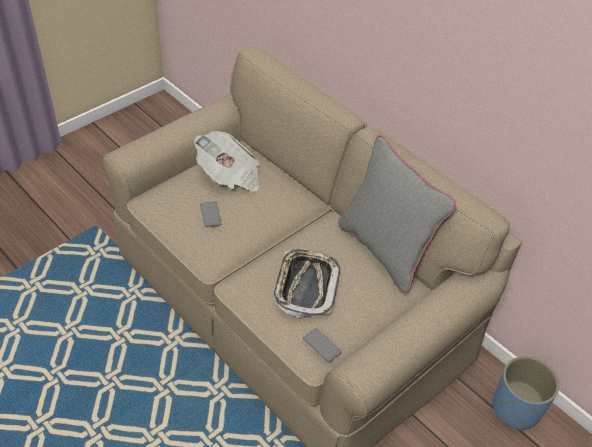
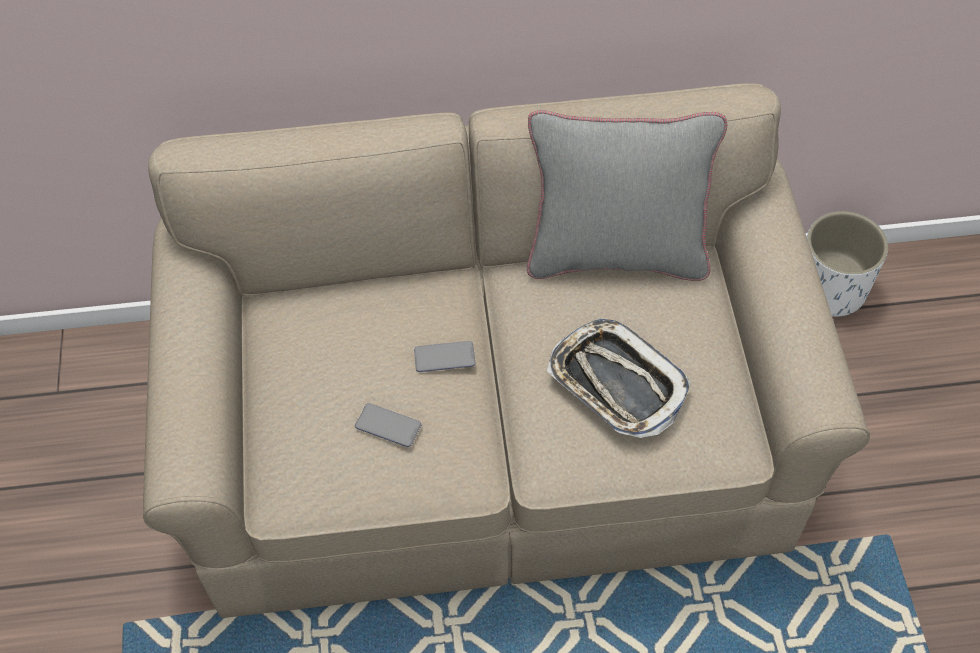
camera: 50 degrees left, 10 degrees up
(229, 175) = (325, 354): newspaper -> none
(322, 345) = (727, 426): phone -> phone (444, 357)
(516, 408) = (830, 289): blue planter -> white planter

